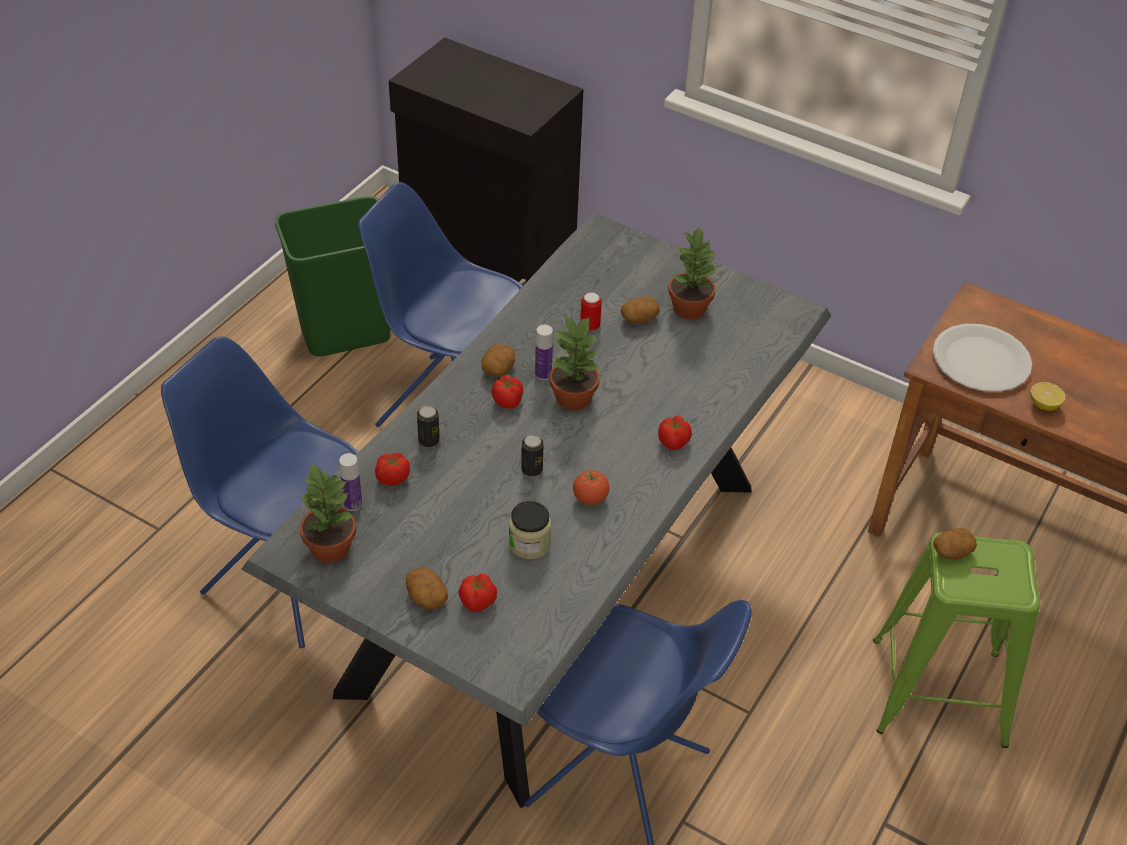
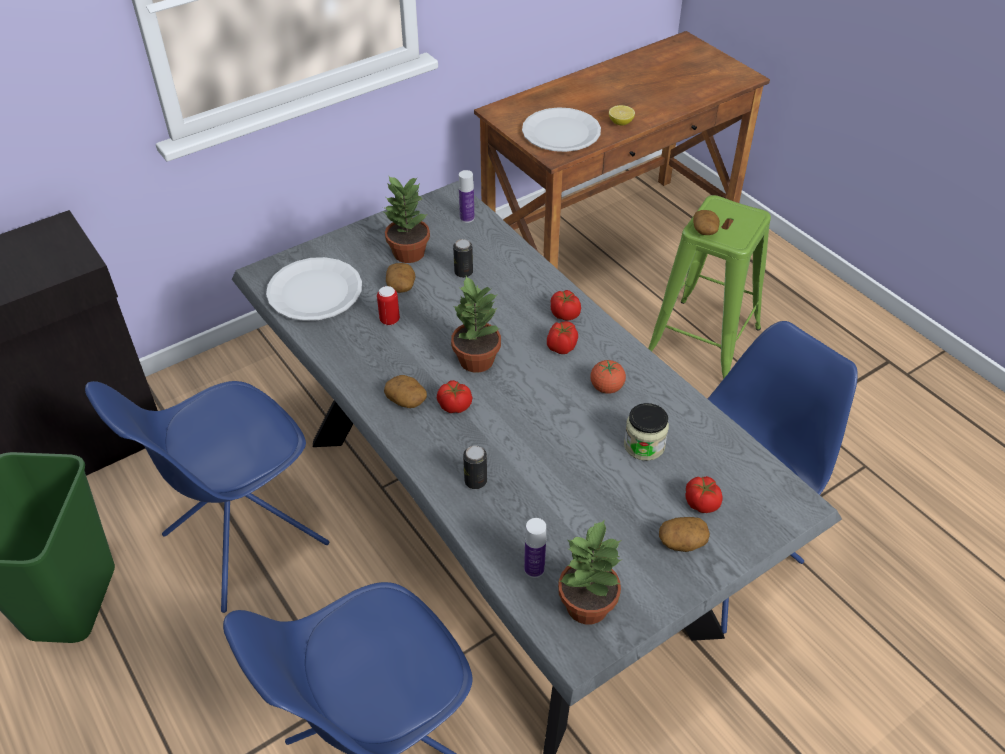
camera: 65 degrees left, 0 degrees up
(392, 478) = (513, 525): tomato -> tomato (561, 347)
(532, 469) = (552, 416): can -> can (463, 272)
(543, 374) = (433, 370): bottle -> bottle (467, 218)
(596, 268) = (315, 292): none -> white plate

